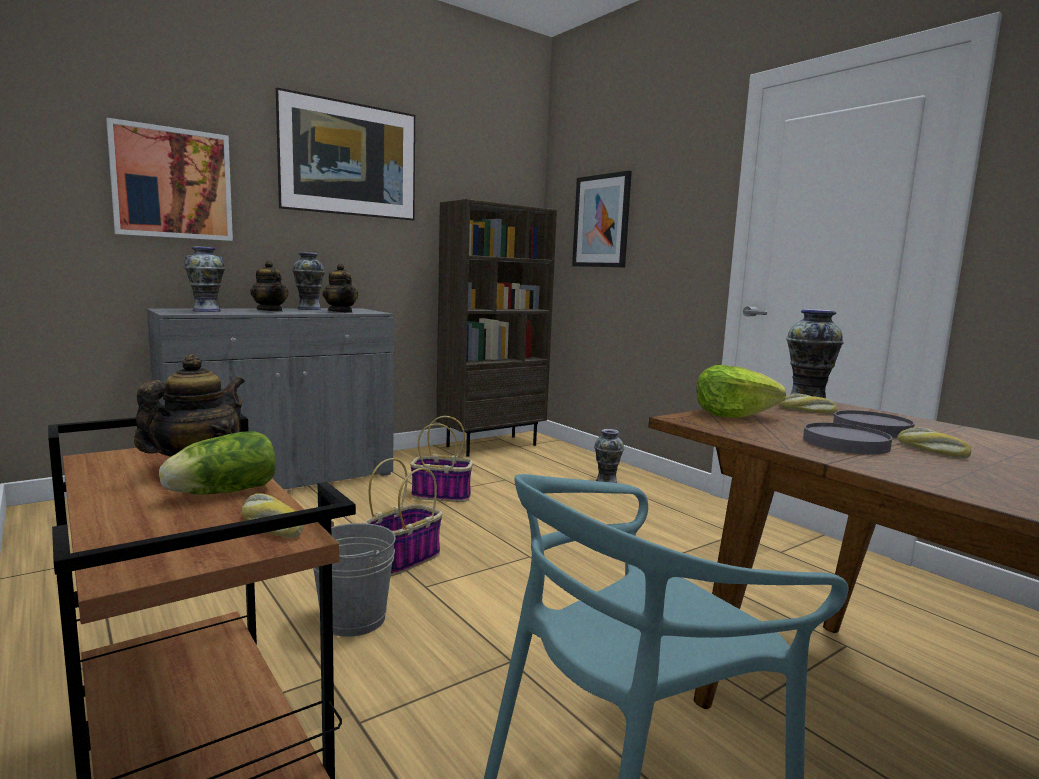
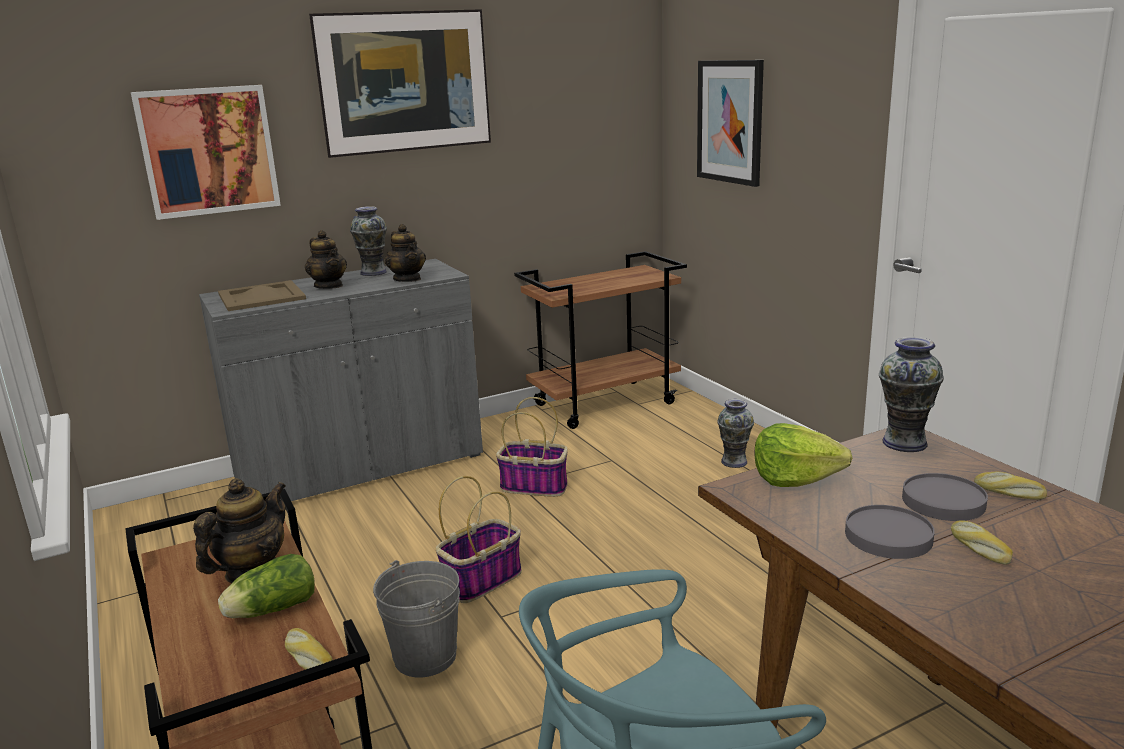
camera: 10 degrees right, 10 degrees up
(206, 311) = (260, 296): vase -> beige tray
(491, 445) = (605, 403): brown bookcase -> brown cart
(807, 411) = (891, 463): bread -> bread (1008, 493)

